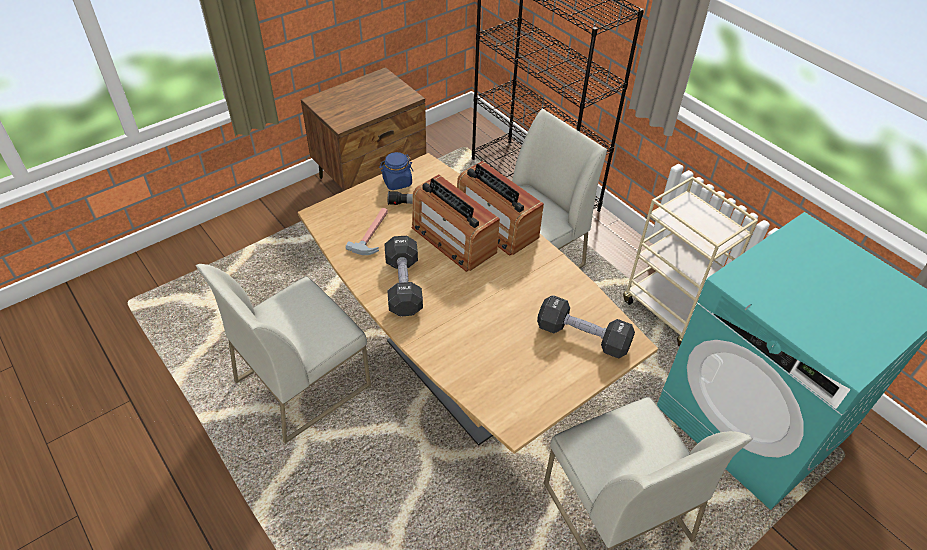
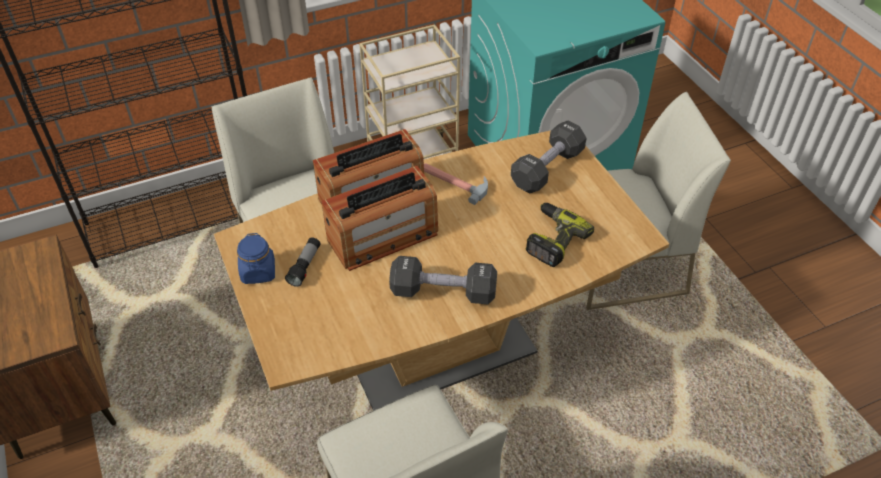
camera: 75 degrees left, 0 degrees up
(374, 233) = (345, 308): hammer -> hammer (454, 181)
(487, 351) = (552, 239): none -> power drill

